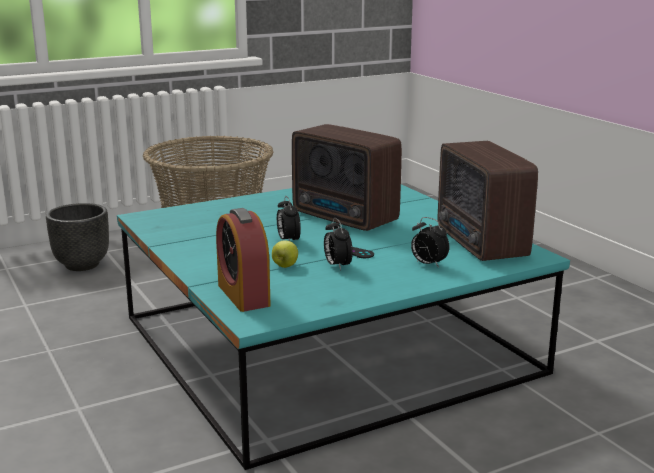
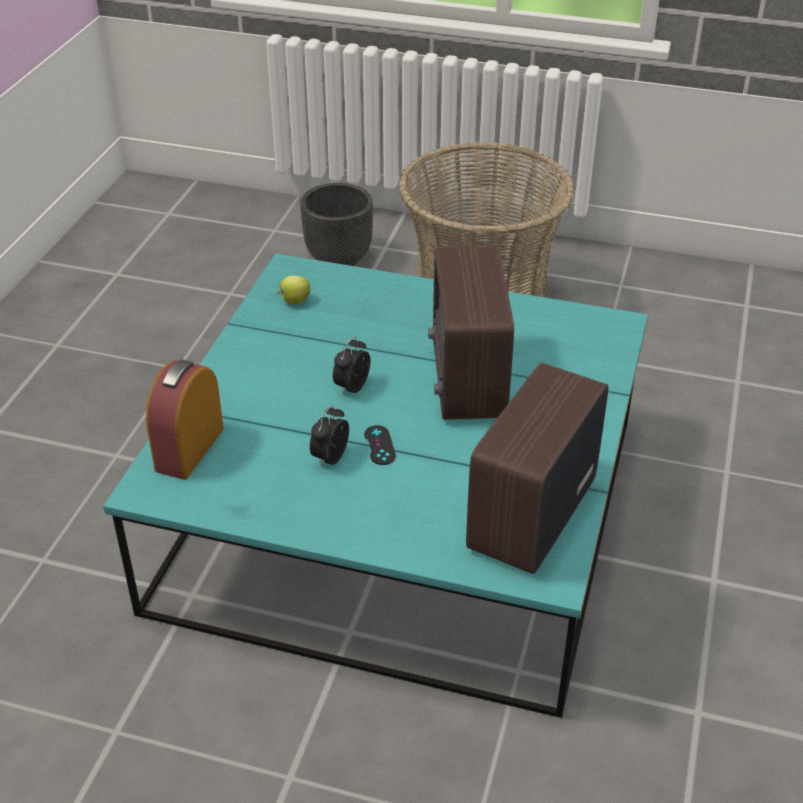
camera: 45 degrees right, 20 degrees up
(285, 266) = (286, 427): apple -> apple (294, 301)
(428, 264) = (415, 513): alarm clock -> none

